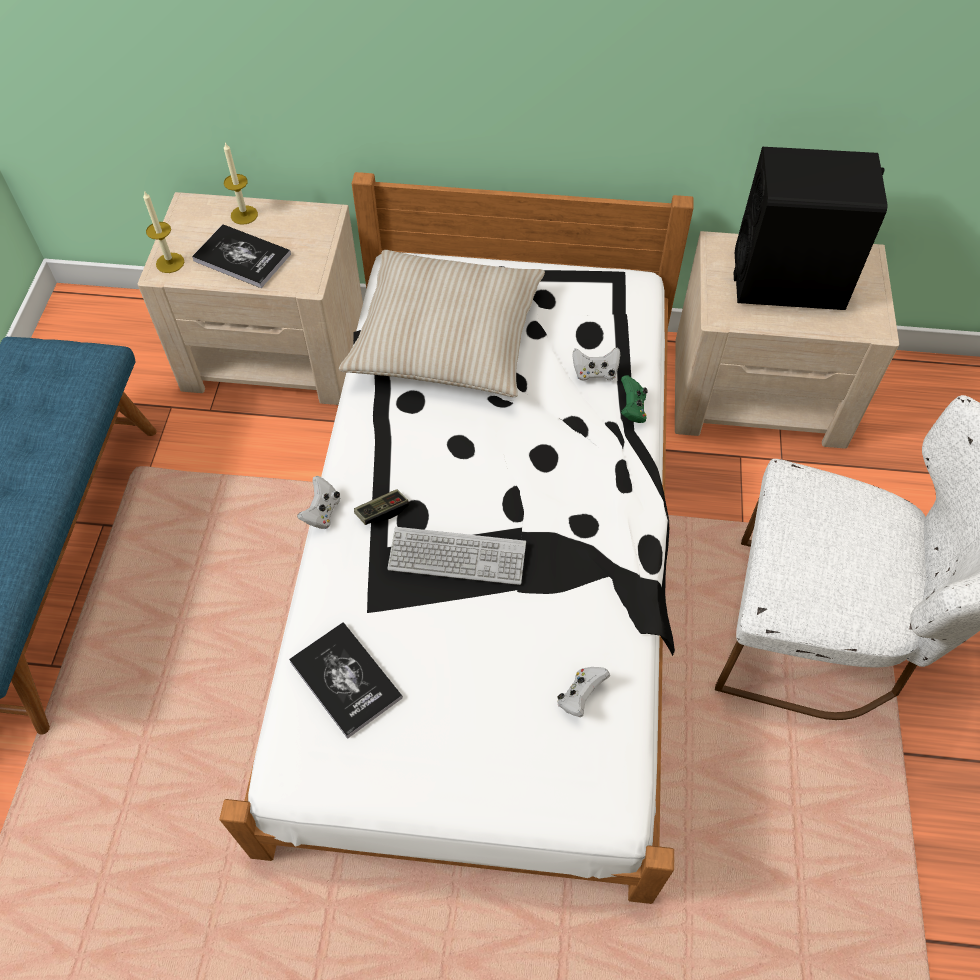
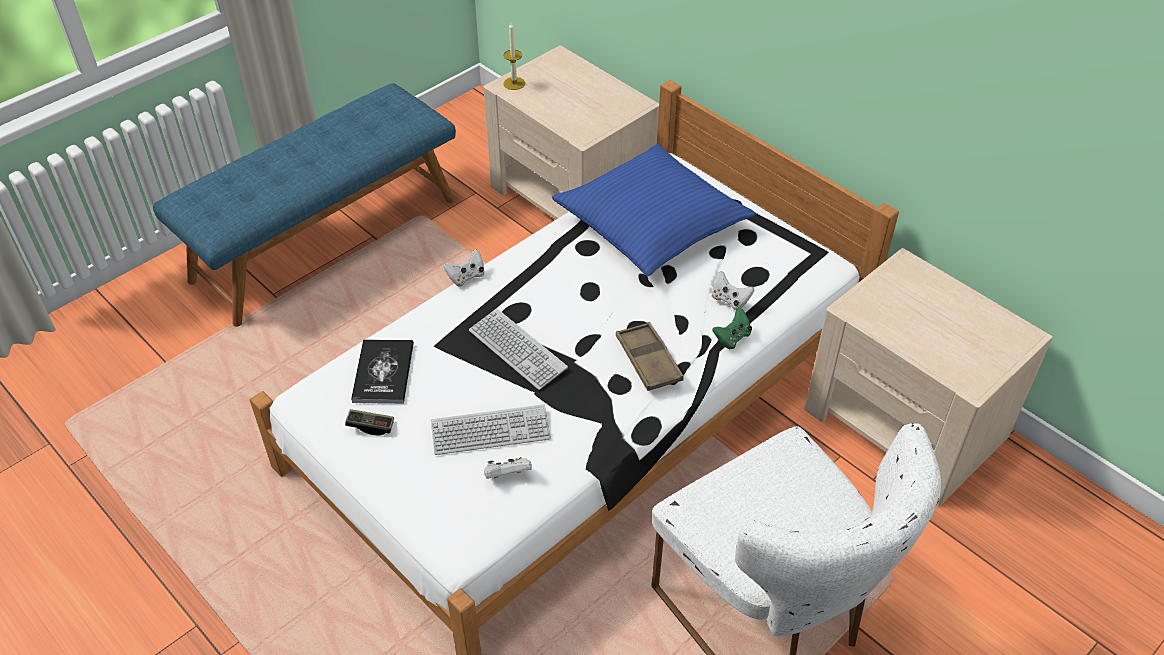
camera: 40 degrees right, 10 degrees down
(242, 257) = (560, 102): book -> none
(244, 215) = (587, 78): candle -> none
(382, 512) = (501, 298): game controller -> game controller (370, 426)
(446, 338) = (651, 223): beige pillow -> blue pillow
(518, 662) = (490, 431): none -> keyboard
(587, 483) = (648, 361): none -> brown tray
(788, 280) = (936, 316): black speaker -> none

